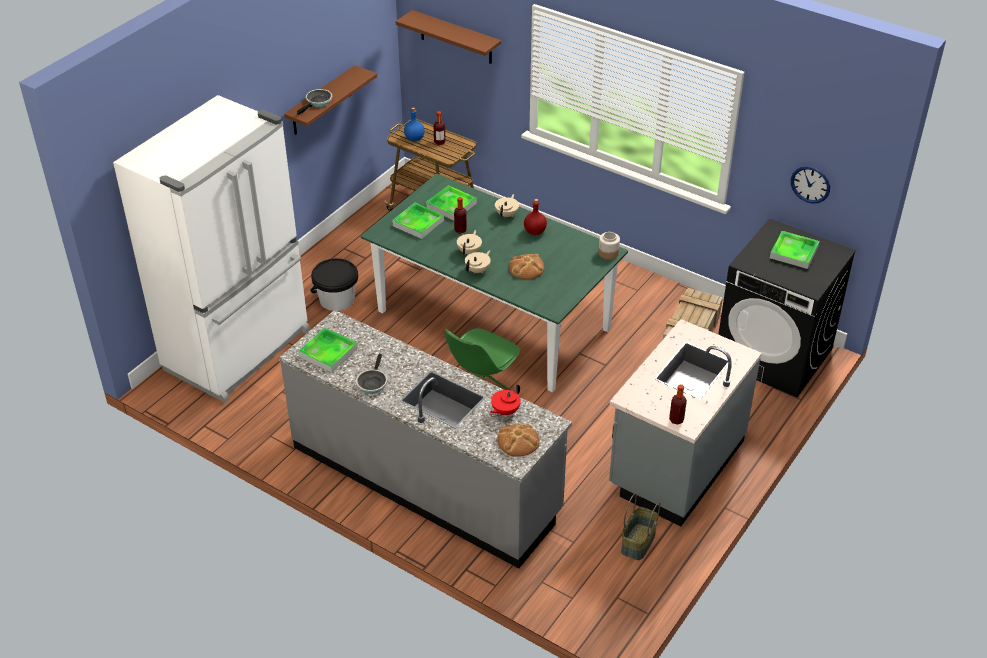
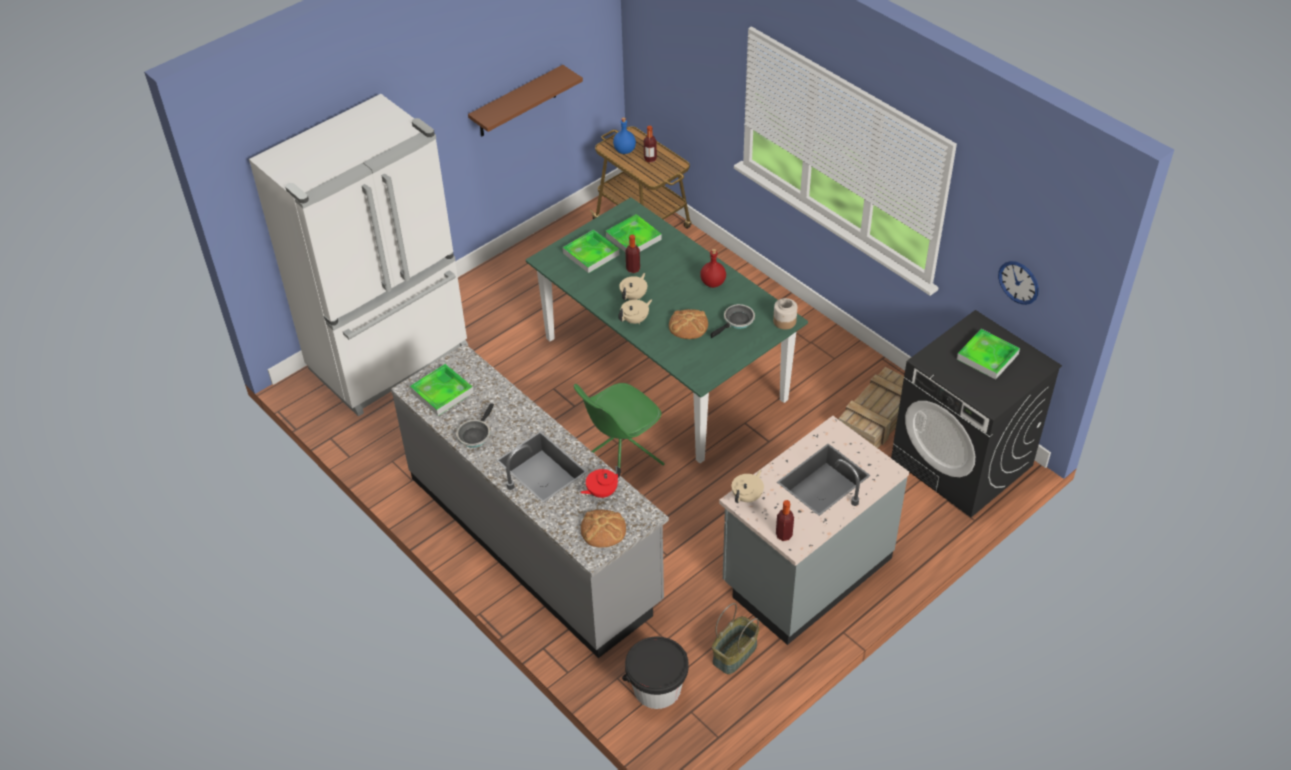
camera: 15 degrees right, 5 degrees up
(318, 102) = (507, 105): frying pan -> frying pan (737, 321)
(337, 299) = (508, 318): black bucket -> black bucket (657, 688)
(456, 37) = (675, 47): brown shelf -> none
(507, 214) = (689, 258): beige teapot -> beige teapot (747, 496)

